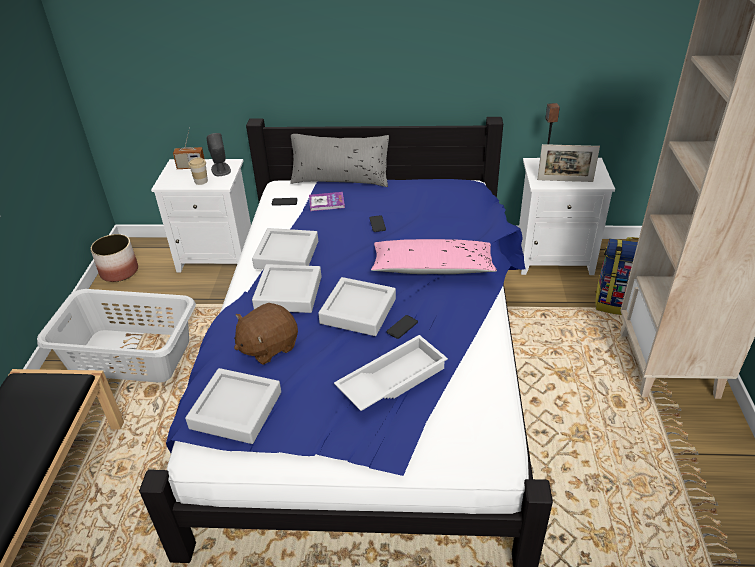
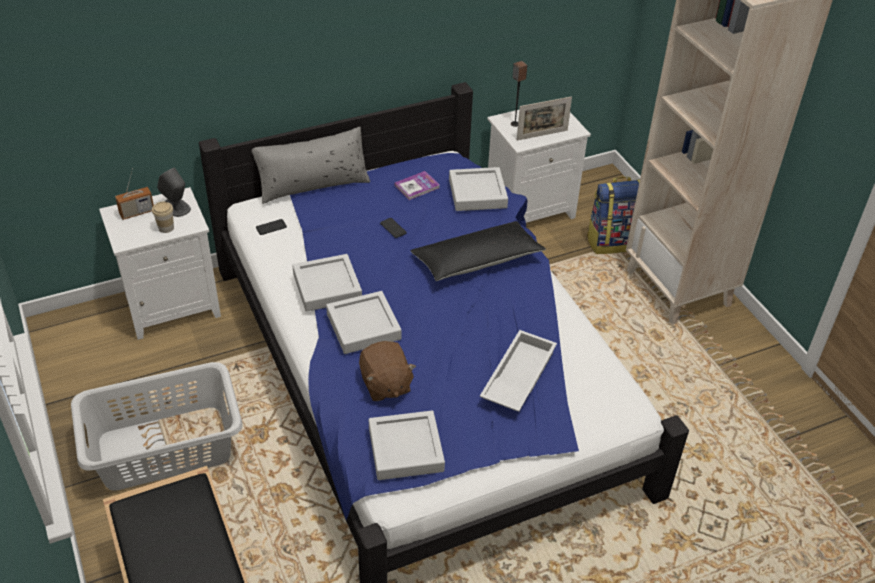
camera: 30 degrees left, 5 degrees up
(119, 271) = (64, 359): planter -> none
(268, 347) = (385, 384): brown plush toy -> brown plush toy turned 45 degrees counterclockwise
(326, 202) = (322, 217): book -> book (417, 186)
(358, 311) = (443, 324): grey tray -> grey tray (477, 193)
(402, 327) = (492, 327): phone -> none
(432, 268) = (477, 261): pink pillow -> black pillow

